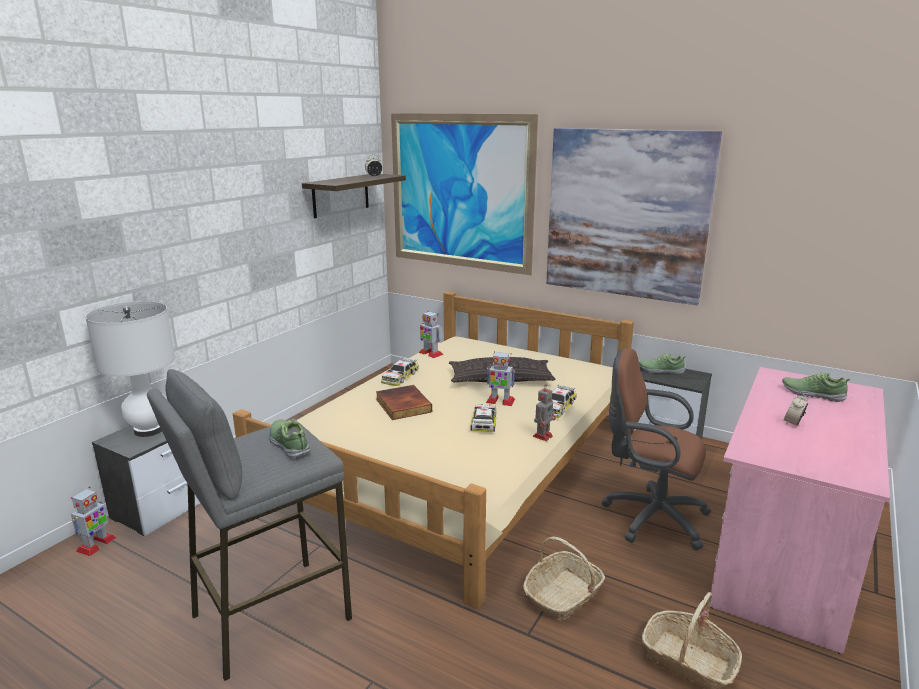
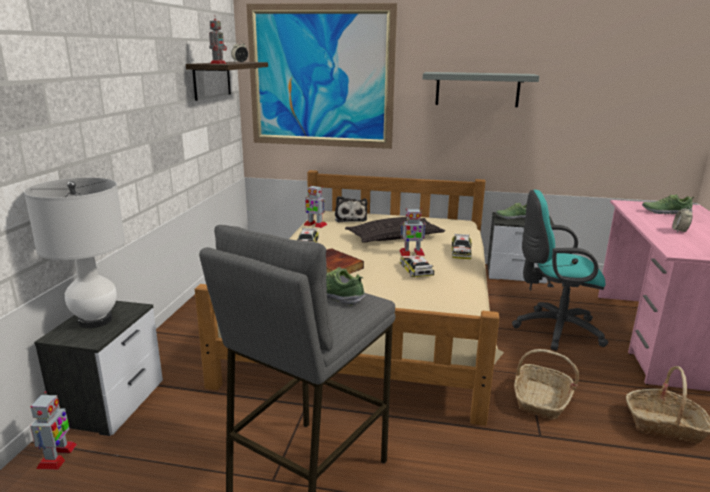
camera: 20 degrees left, 0 degrees up
(474, 350) = (350, 218): none -> plush toy
(543, 436) = (472, 273): toy robot -> toy robot (218, 63)
(626, 214) = (477, 89): picture -> grey shelf
(649, 516) = (553, 329): brown office chair -> turquoise office chair

